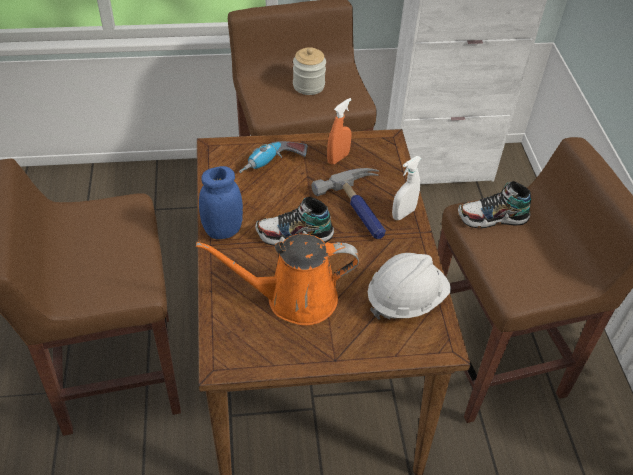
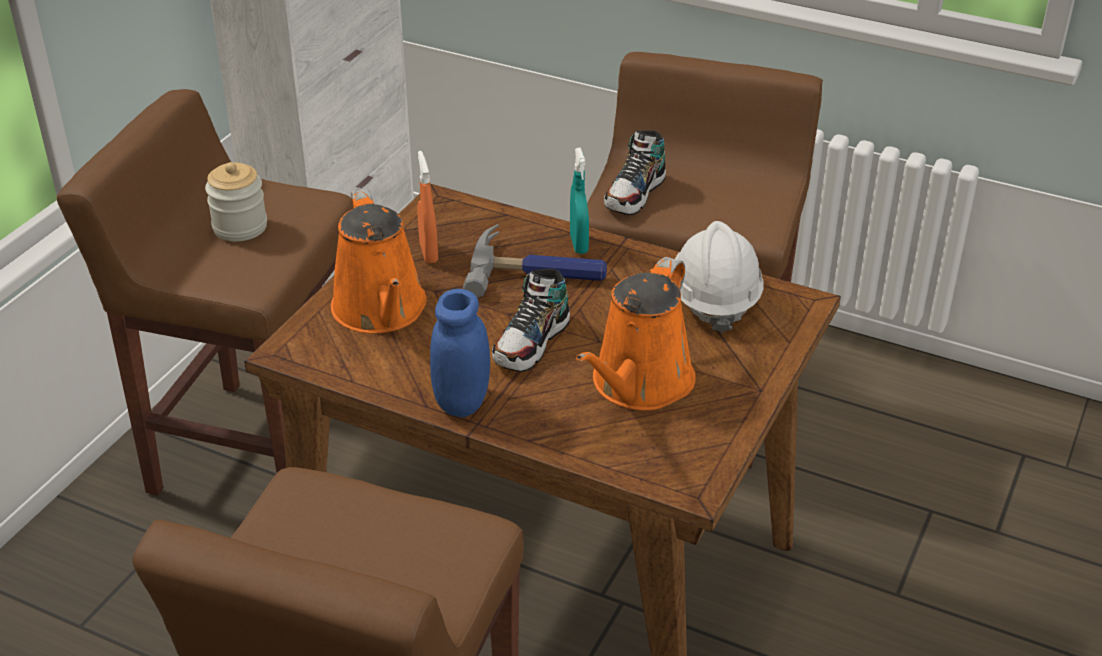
camera: 55 degrees left, 10 degrees down
(273, 165) = (381, 311): power drill -> orange watering can
(403, 214) = (579, 244): white spray bottle -> turquoise spray bottle

